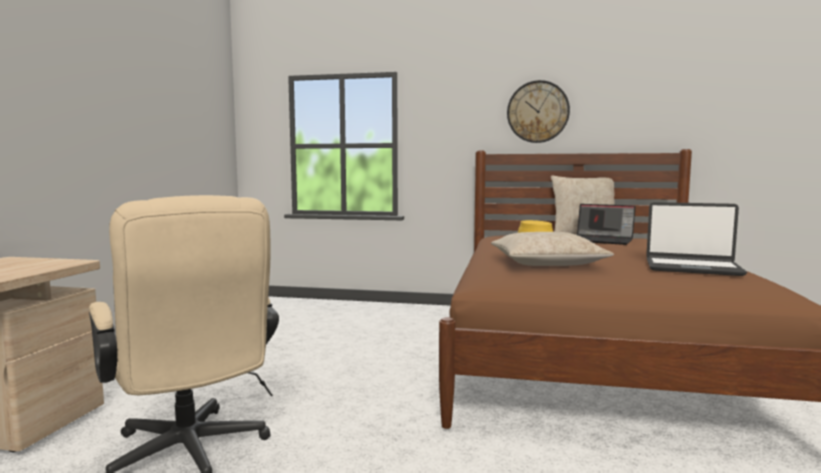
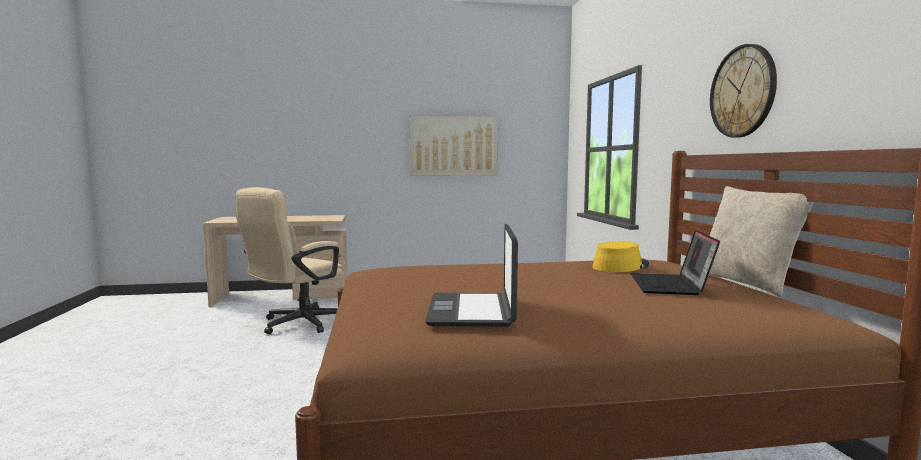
camera: 70 degrees right, 0 degrees up
(144, 131) = (453, 145): none -> picture
(546, 263) = (451, 273): beige pillow -> none

